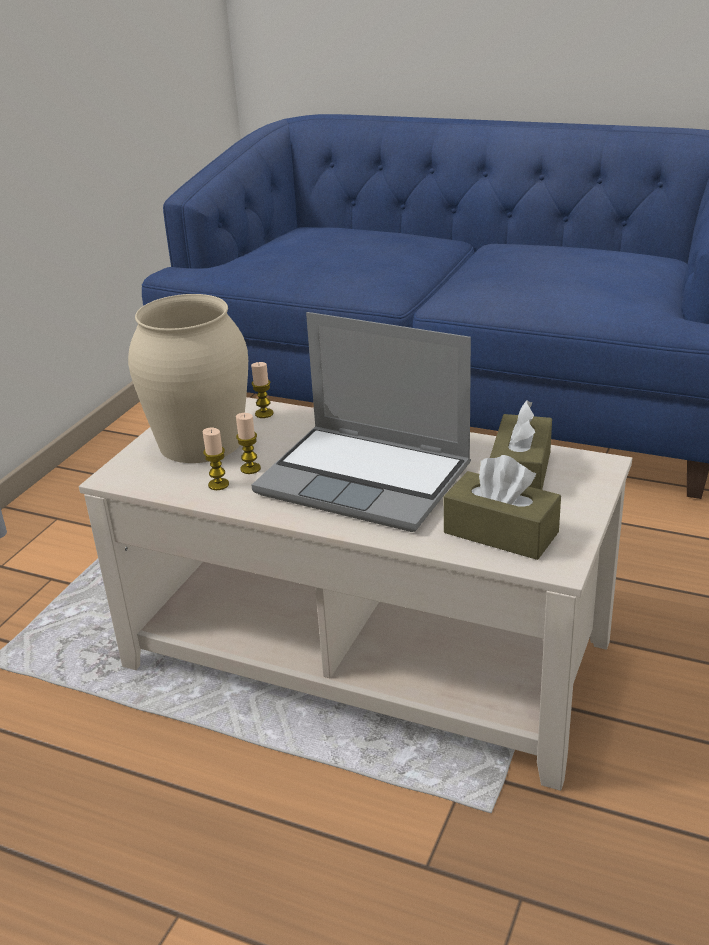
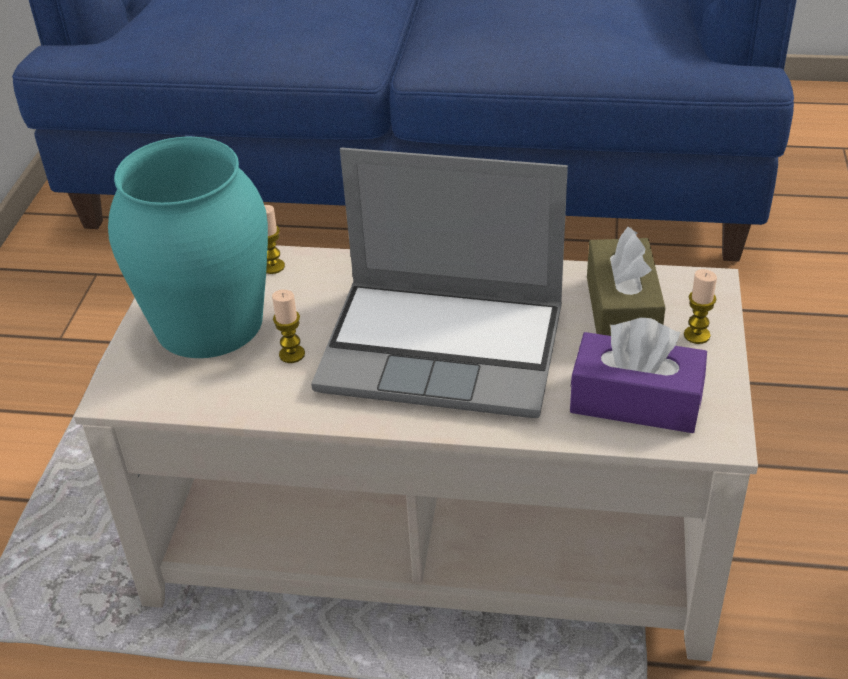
camera: 15 degrees left, 10 degrees up
(201, 442) = (210, 323): beige vase -> turquoise vase
(218, 484) = (261, 385): candle -> candle (696, 335)
(501, 532) = (635, 401): brown tissue box -> purple tissue box

